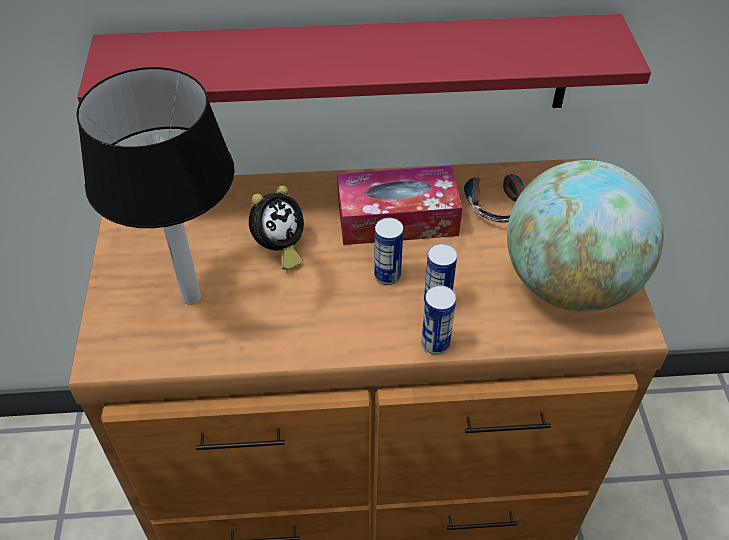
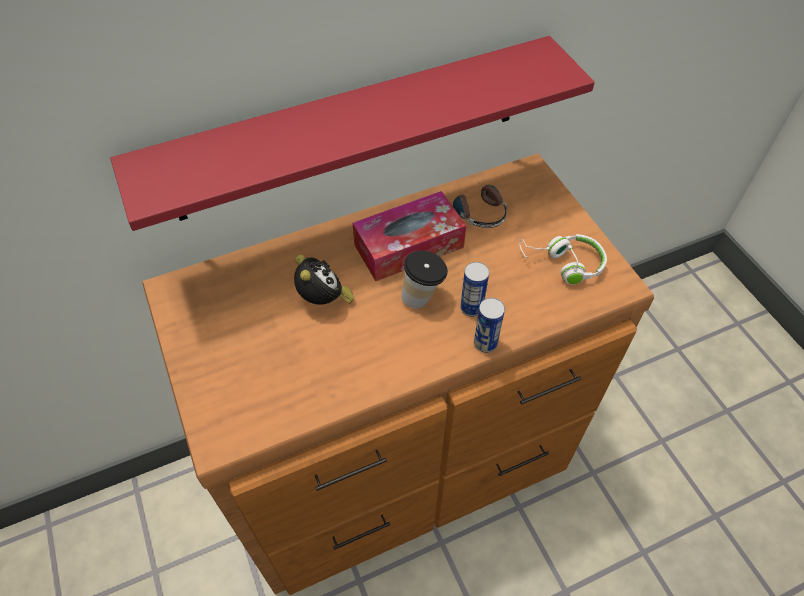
camera: 20 degrees left, 5 degrees up
(190, 296) = (268, 364): table lamp -> none
(279, 249) = (324, 300): alarm clock -> alarm clock turned 45 degrees counterclockwise
(387, 275) = (423, 297): can -> cup
(569, 284) = (563, 264): globe -> white headphones

